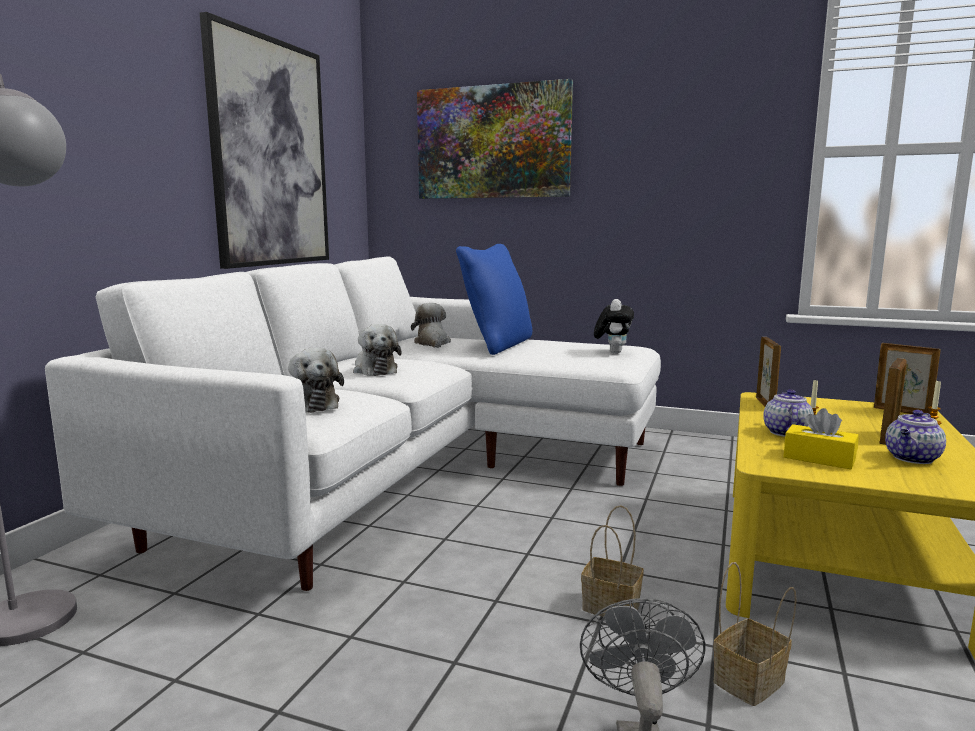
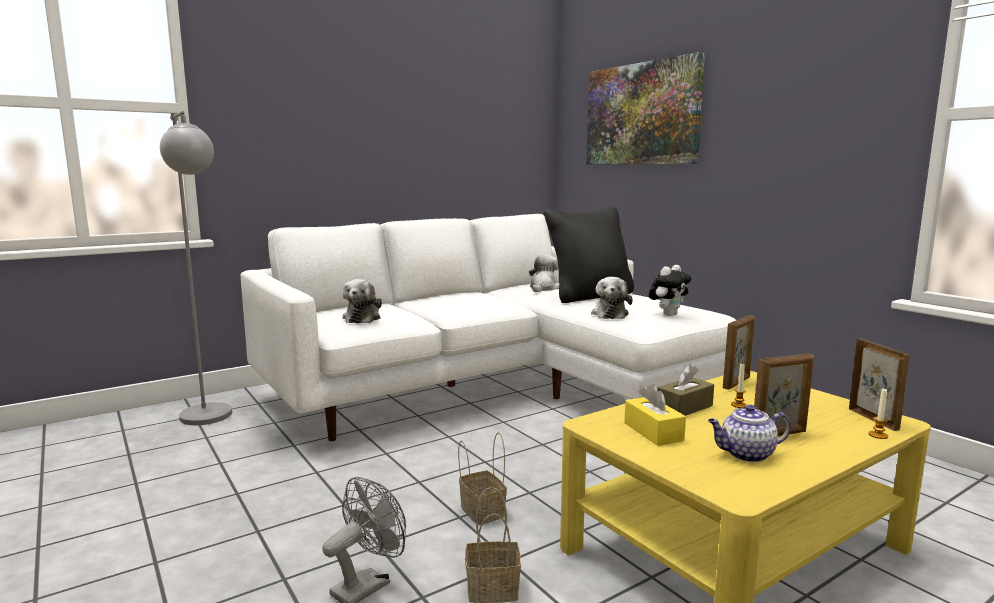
camera: 35 degrees right, 0 degrees up
(270, 153) = (449, 134): picture -> none
(374, 370) = (453, 302): plush toy -> plush toy (610, 314)
(497, 345) = (589, 296): blue pillow -> black pillow
(785, 432) = (684, 407): teapot -> brown tissue box

